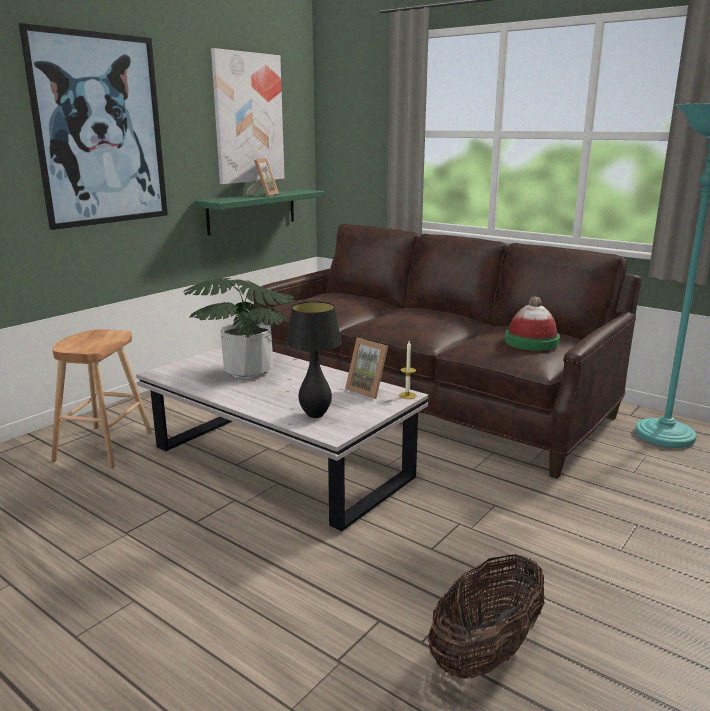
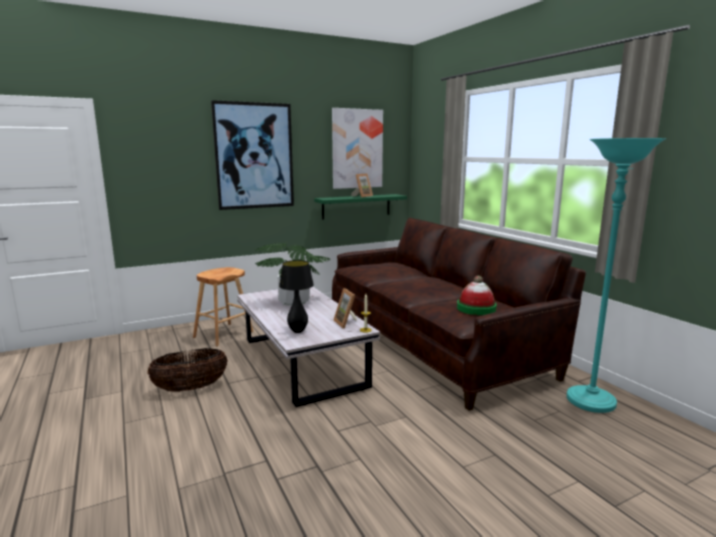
camera: 25 degrees right, 5 degrees down
(485, 652) = (306, 497): basket -> basket (190, 388)

